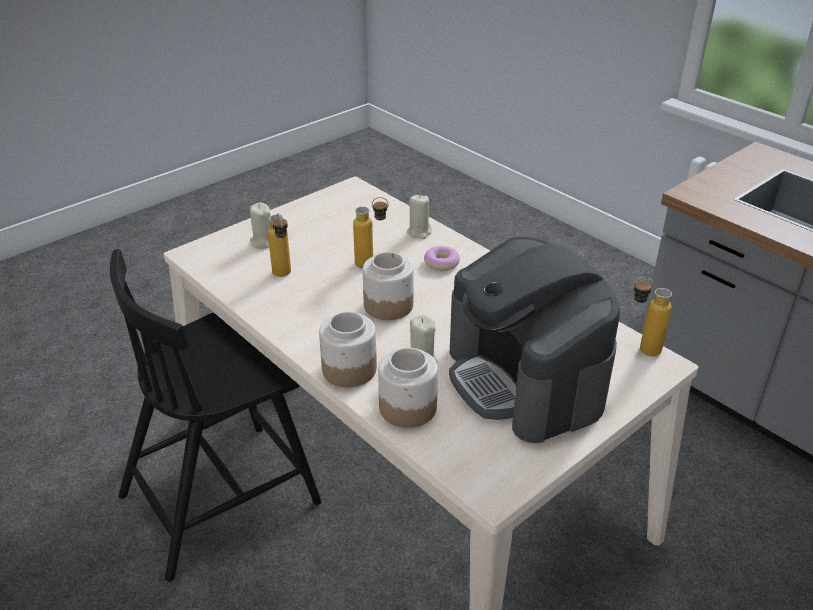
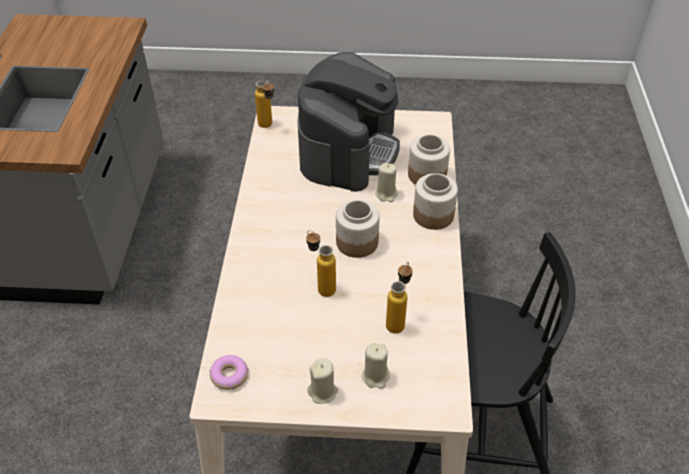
camera: 135 degrees left, 10 degrees up
(419, 232) = (246, 292): beige candle -> beige candle (323, 391)
(441, 263) = (276, 252): donut -> donut (229, 376)

